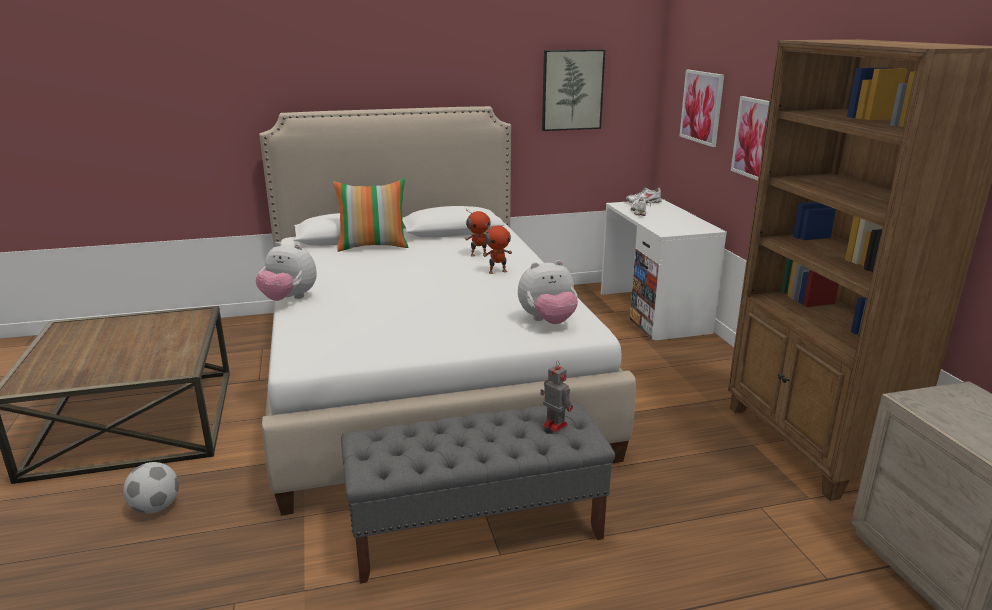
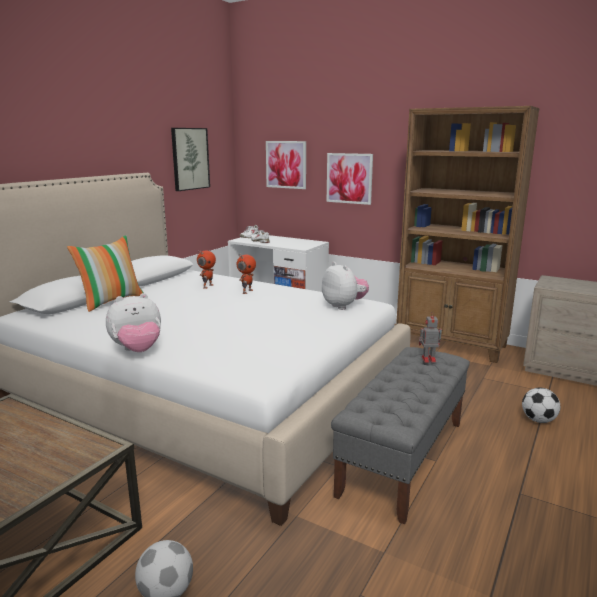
camera: 45 degrees left, 5 degrees down
(548, 321) = (344, 306): plush toy -> plush toy turned 60 degrees counterclockwise
(723, 599) = (538, 420): none -> football

